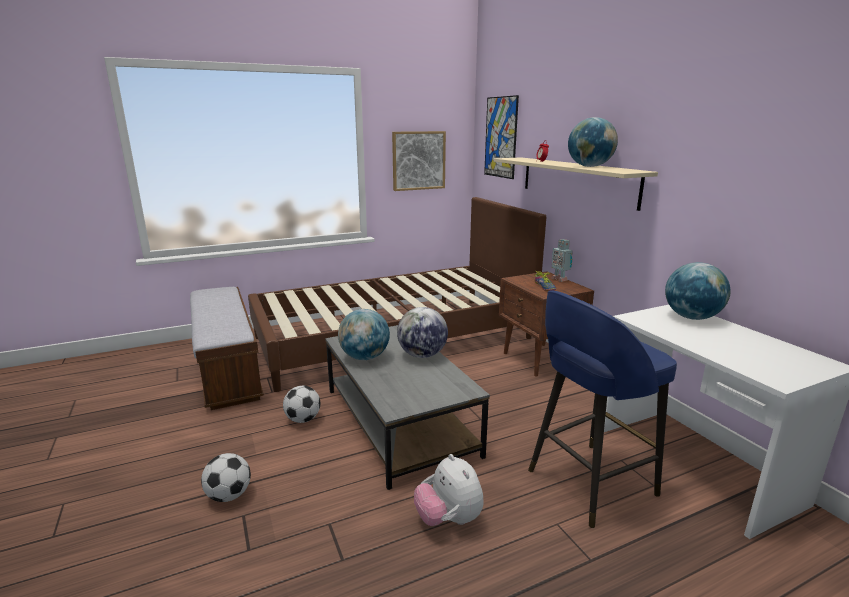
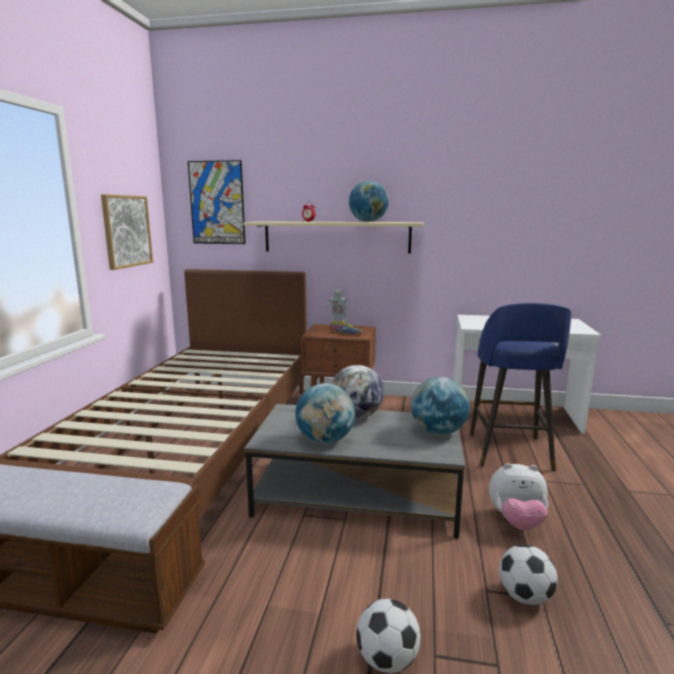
camera: 55 degrees left, 5 degrees down
(303, 419) = (285, 553): football -> football (525, 597)
(691, 317) = (485, 318): globe -> globe (438, 432)

